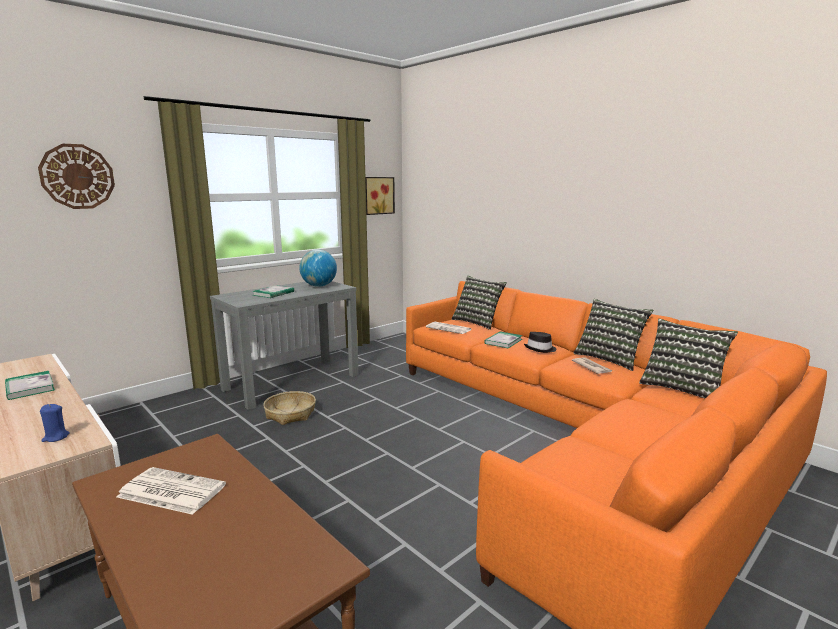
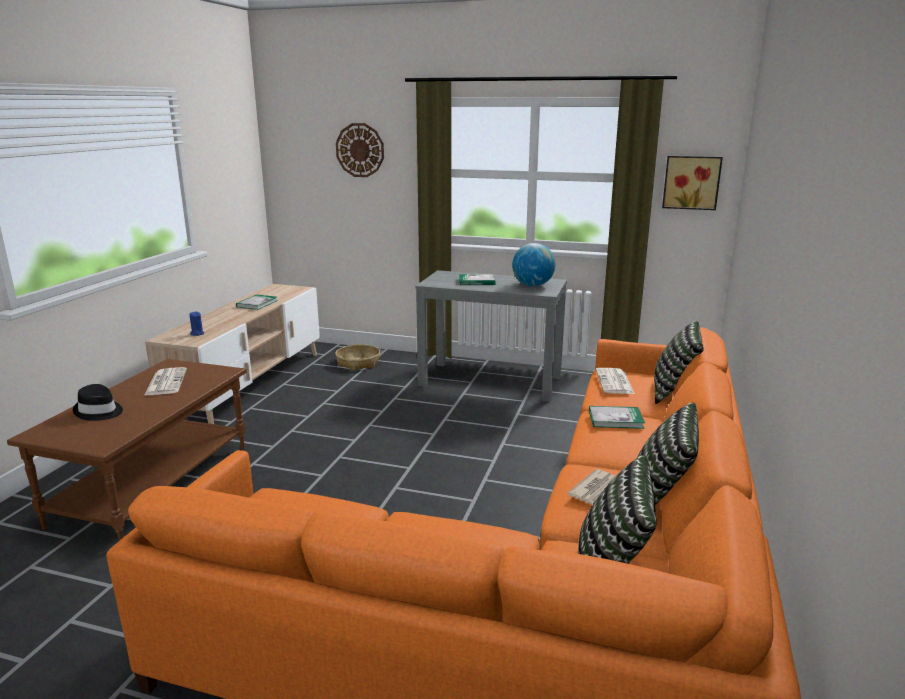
camera: 60 degrees right, 5 degrees up
(290, 414) = (430, 403): basket -> basket (358, 363)
(540, 349) = (623, 446): black hat -> black hat (99, 412)

